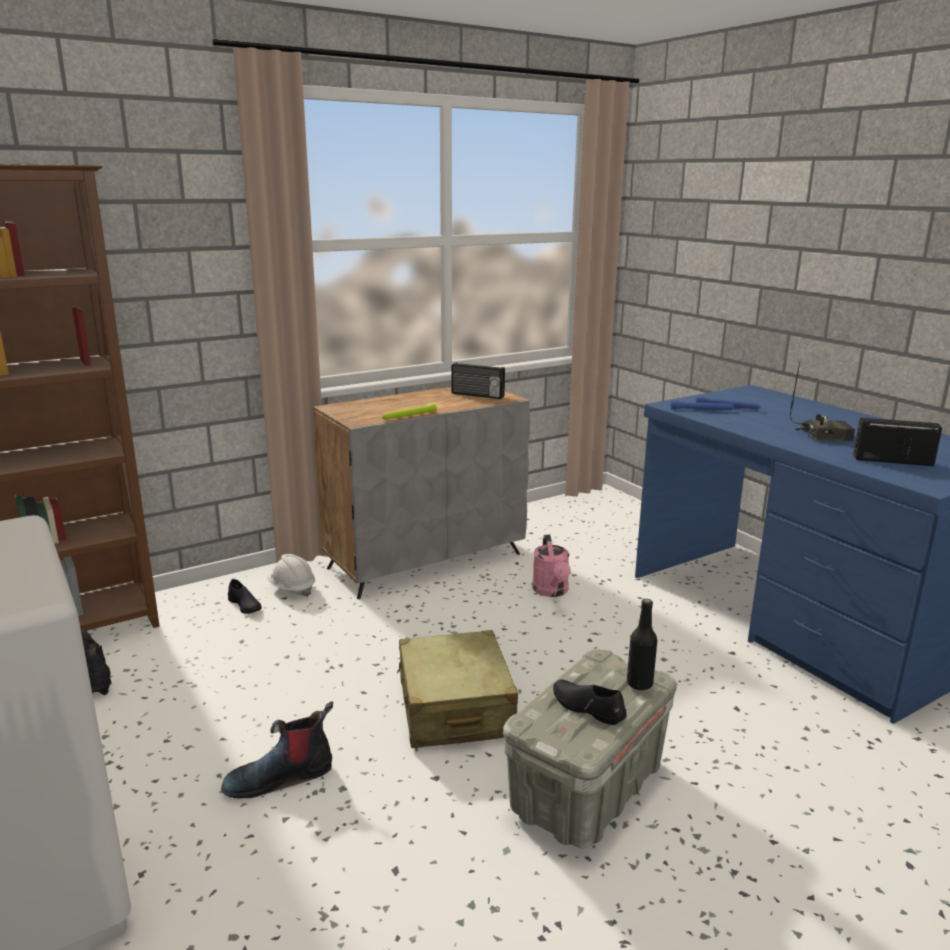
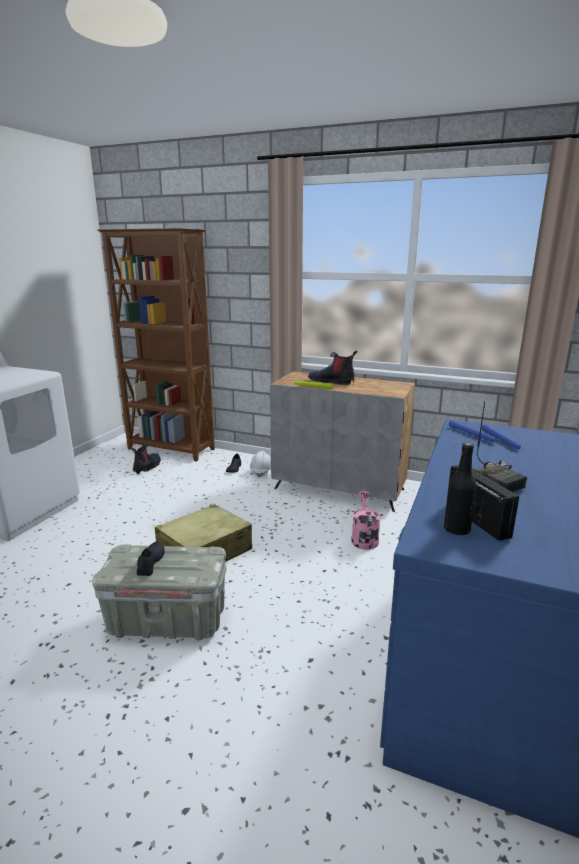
camera: 55 degrees right, 0 degrees up
(280, 777) = (114, 531): boot -> boot (332, 381)
(477, 395) = (384, 388): radio -> none
(552, 591) = (364, 538): pink watering can -> pink watering can turned 135 degrees clockwise
(639, 684) = (191, 572): black bottle -> black bottle (456, 529)

